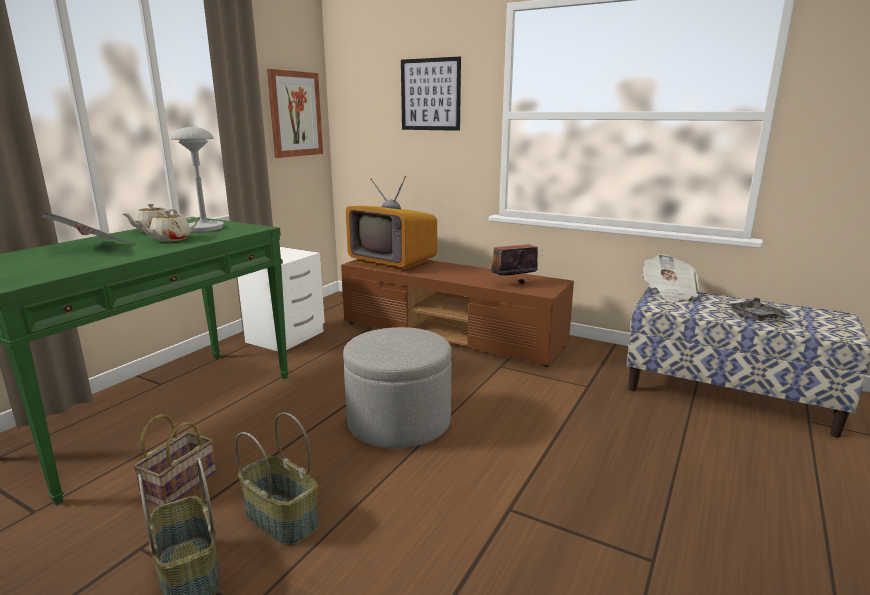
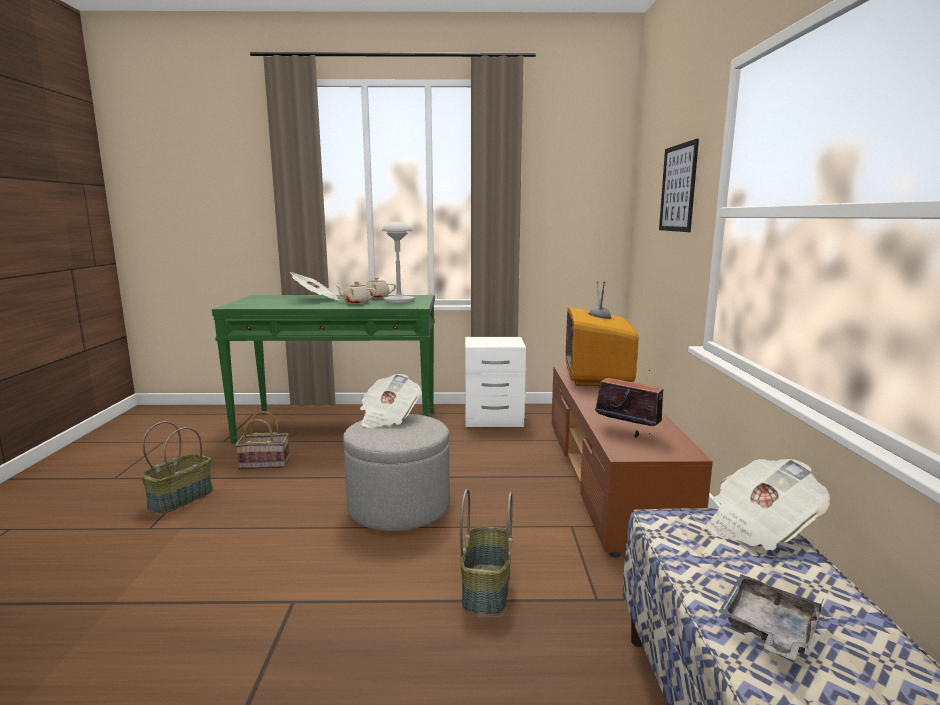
camera: 60 degrees right, 5 degrees down
(283, 518) = (241, 507): basket -> basket (487, 589)
(295, 114) = (579, 213): picture -> none
(368, 341) = (388, 417): none -> newspaper

